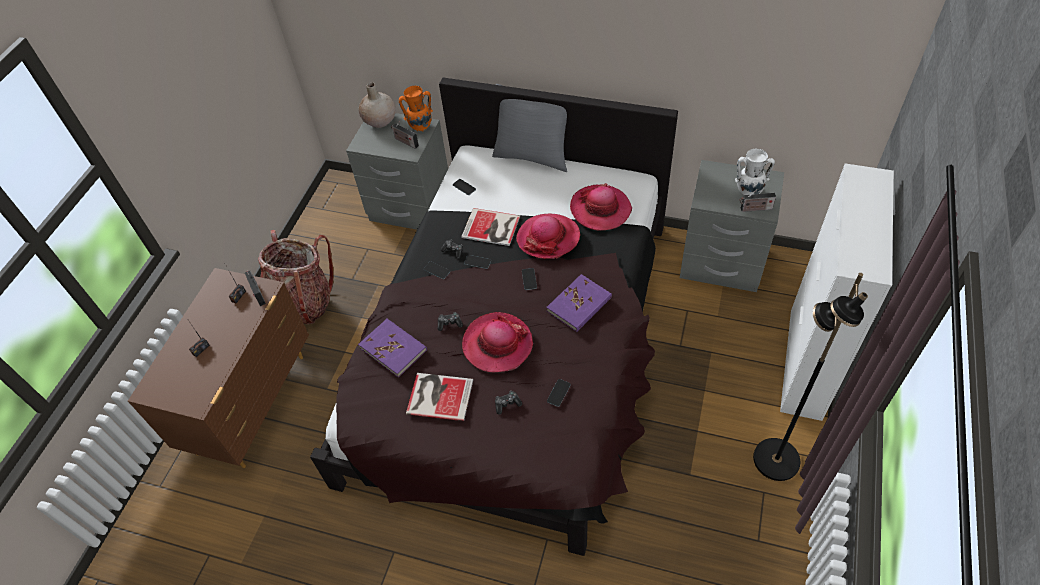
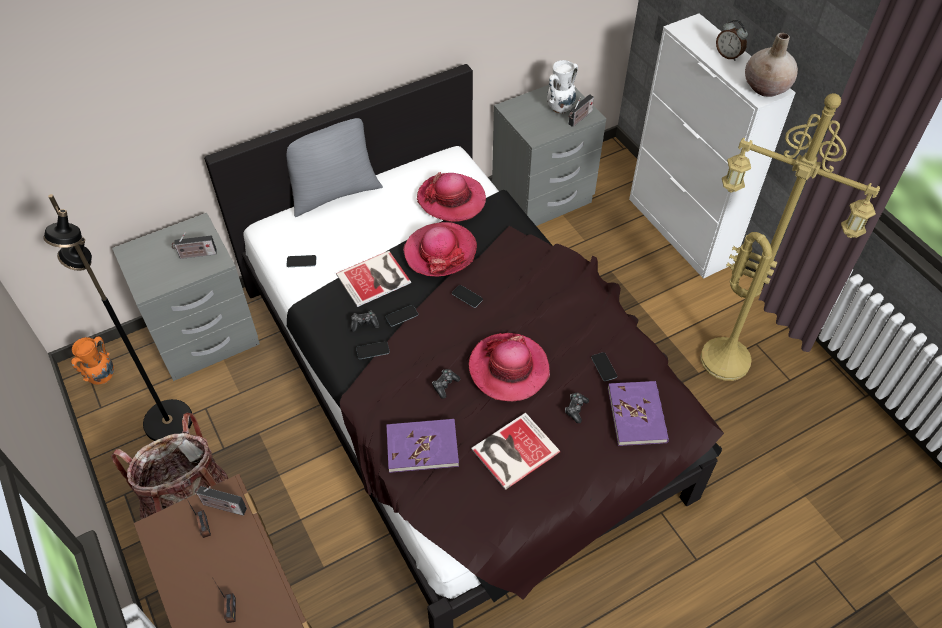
camera: 50 degrees left, 0 degrees up
(380, 121) = (139, 252): beige vase -> beige vase (766, 87)
(420, 127) = (195, 231): orange vase -> orange vase (102, 377)
(579, 305) = (534, 286): purple book -> purple book (637, 415)
(726, 483) = (728, 358): none -> yellow floor lamp
(775, 460) = (737, 315): black floor lamp -> black floor lamp (167, 422)
(870, 219) = (728, 55): none -> alarm clock

